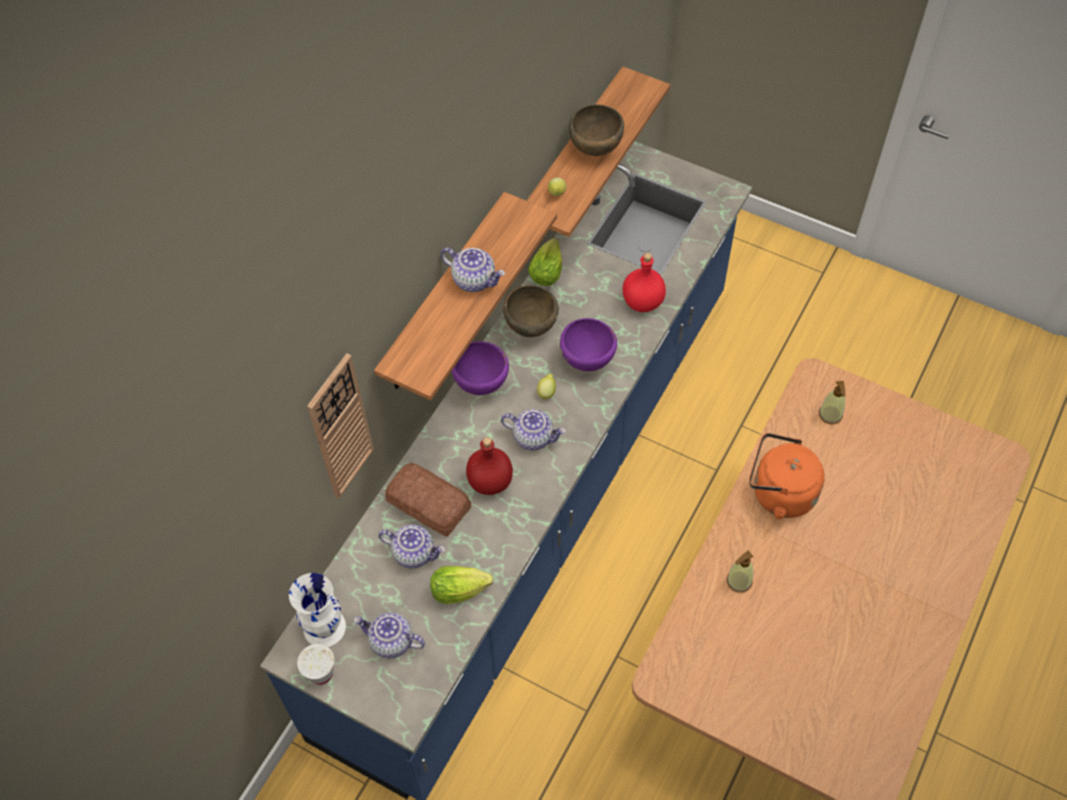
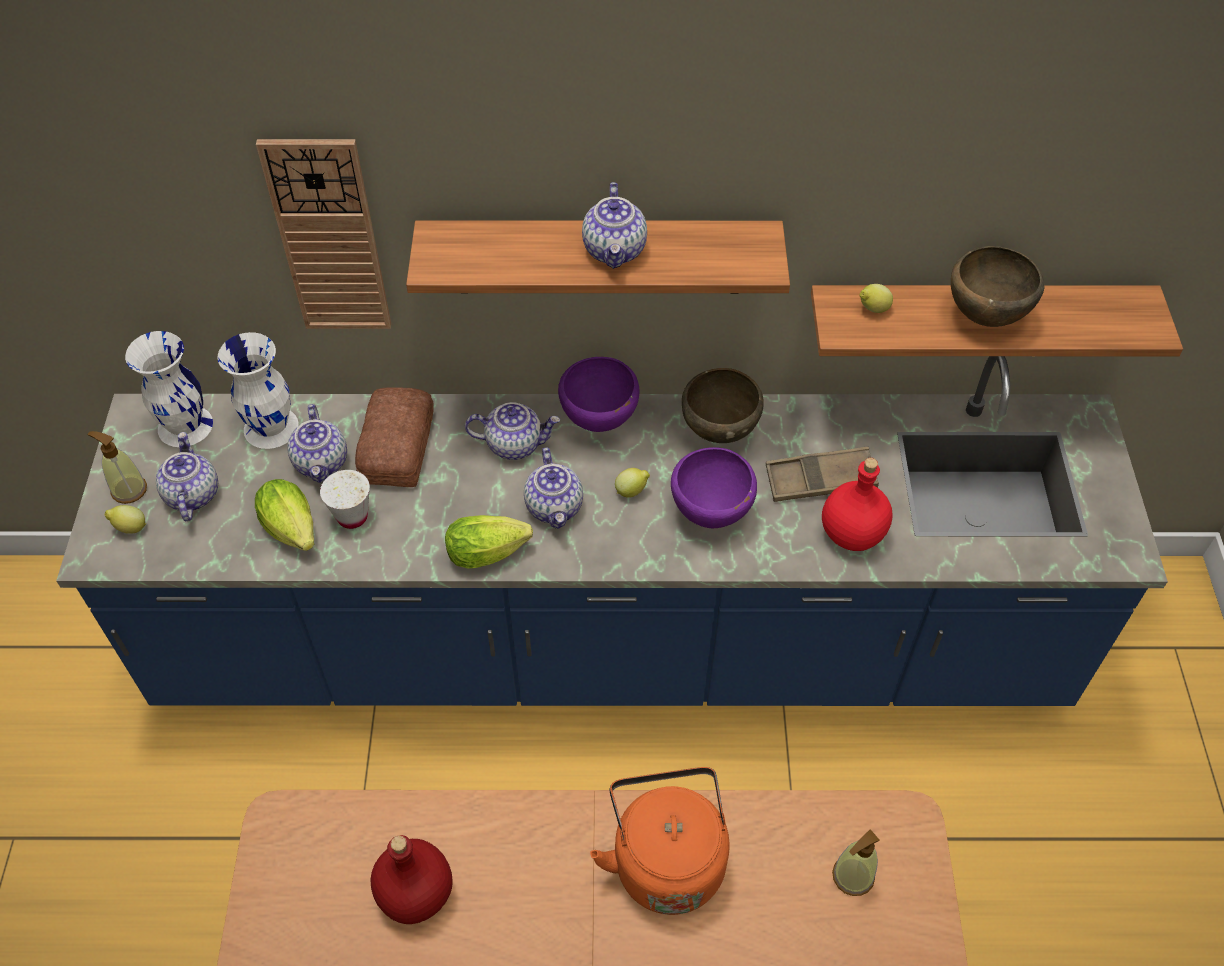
camera: 60 degrees right, 5 degrees down
(321, 673) = (124, 450): white cup -> white cup (352, 516)
(362, 572) = (272, 426): none -> white vase
(396, 690) = (130, 528): none -> lemon
(470, 437) = (515, 444): none -> teapot
(491, 481) = (463, 492): red bottle -> red bottle (416, 895)
(547, 270) = (821, 410): lettuce -> lettuce (491, 552)
(597, 297) = (820, 480): none -> brown tray
(739, 581) = (486, 864): soap dispenser -> soap dispenser (129, 490)

